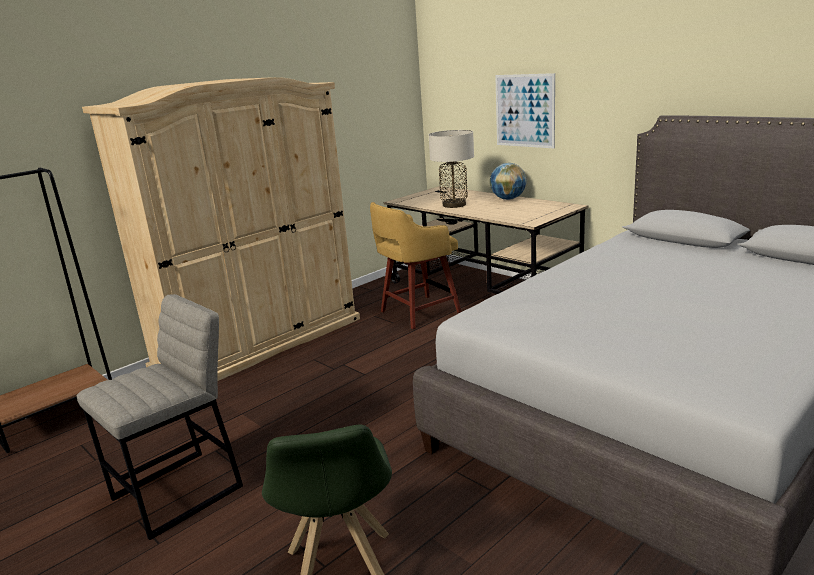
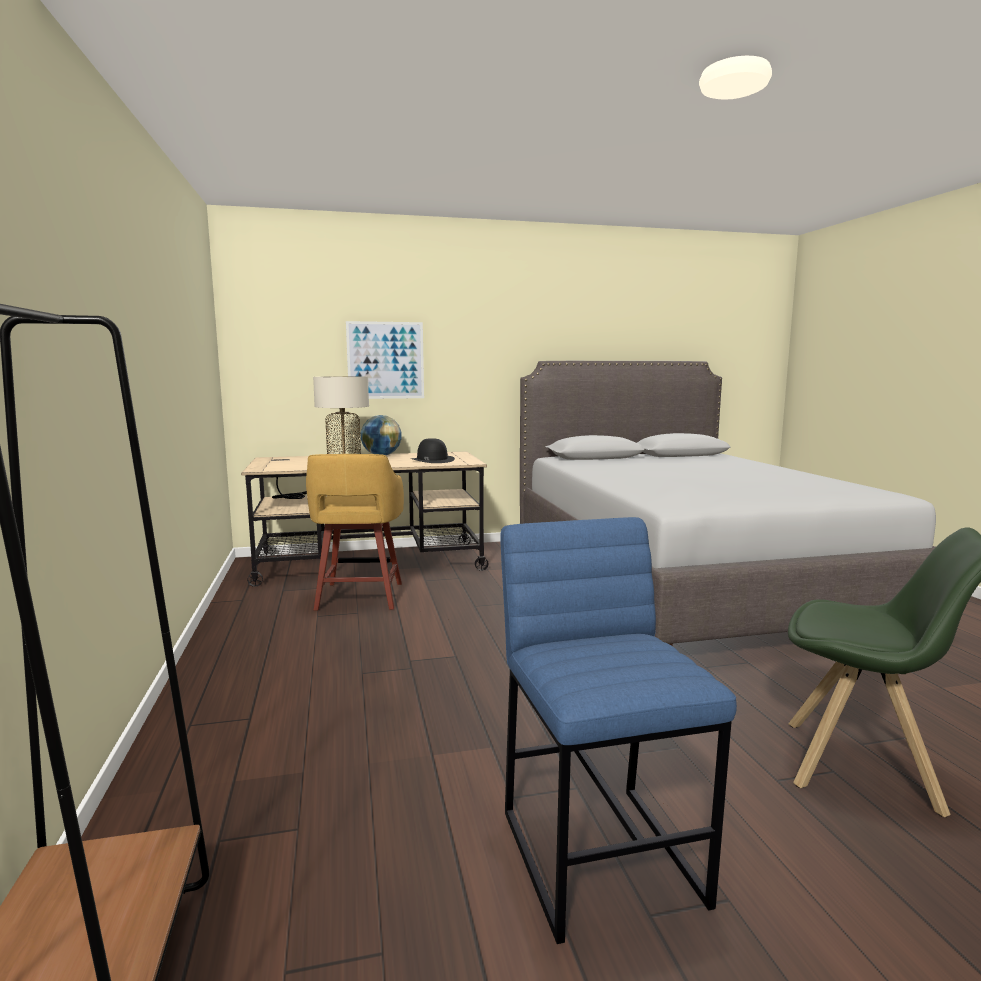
camera: 60 degrees left, 10 degrees down
(180, 491) = (597, 852): grey chair -> blue chair
(259, 343) = (231, 696): beige wardrobe -> none
(518, 212) = (432, 460): none -> black hat

